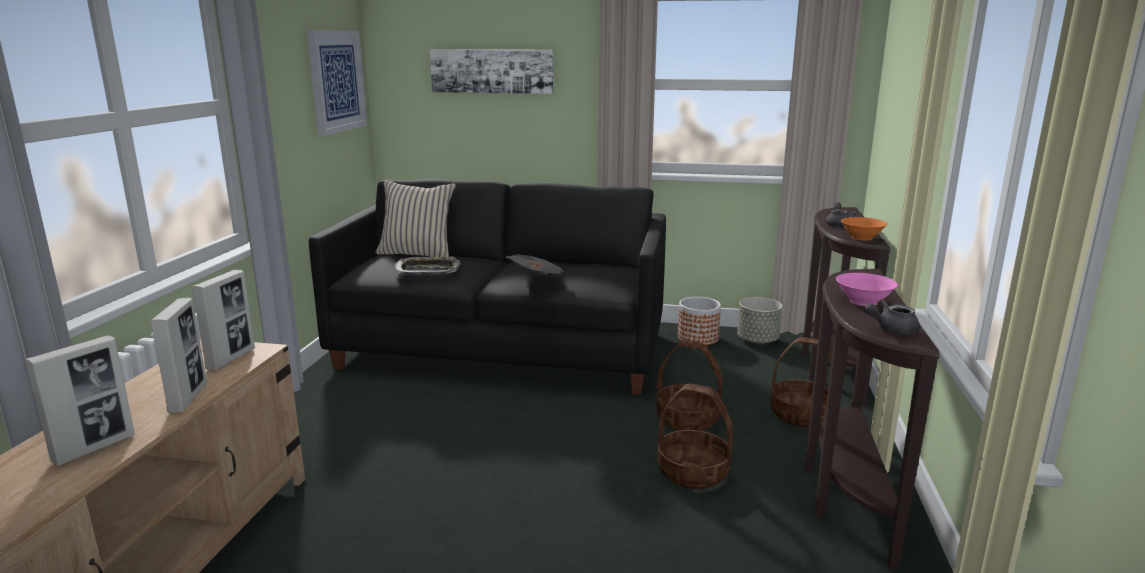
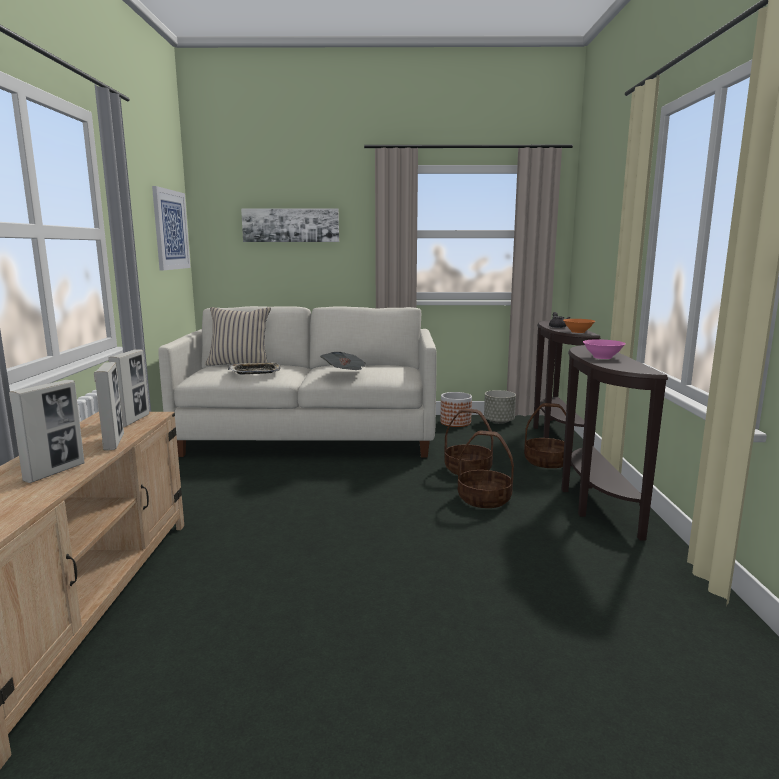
camera: 10 degrees left, 5 degrees down
(502, 350) = (309, 437): black sofa -> white sofa
(891, 330) = (630, 367): grey teapot -> none

